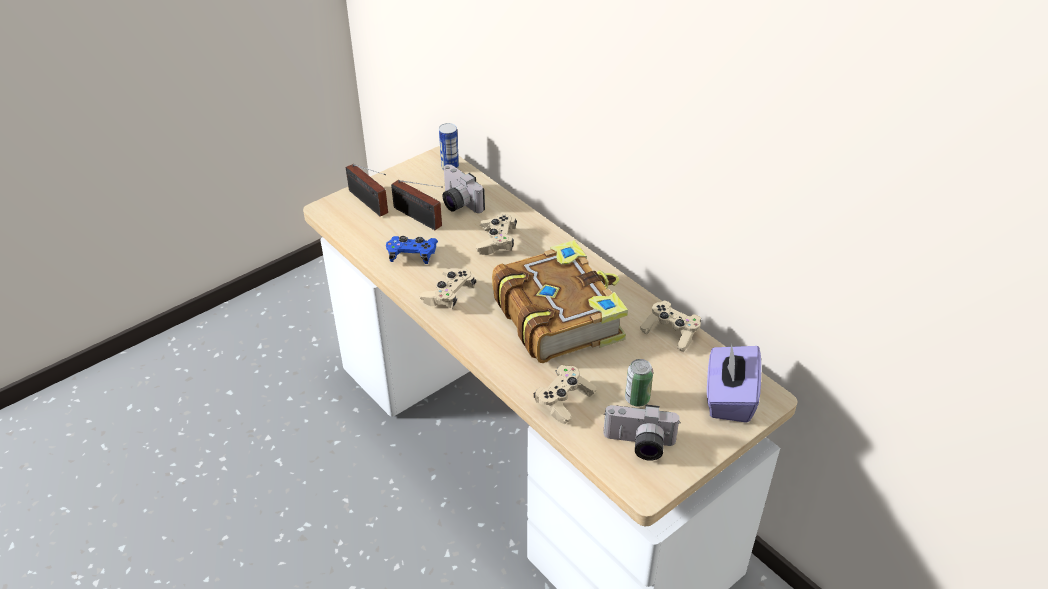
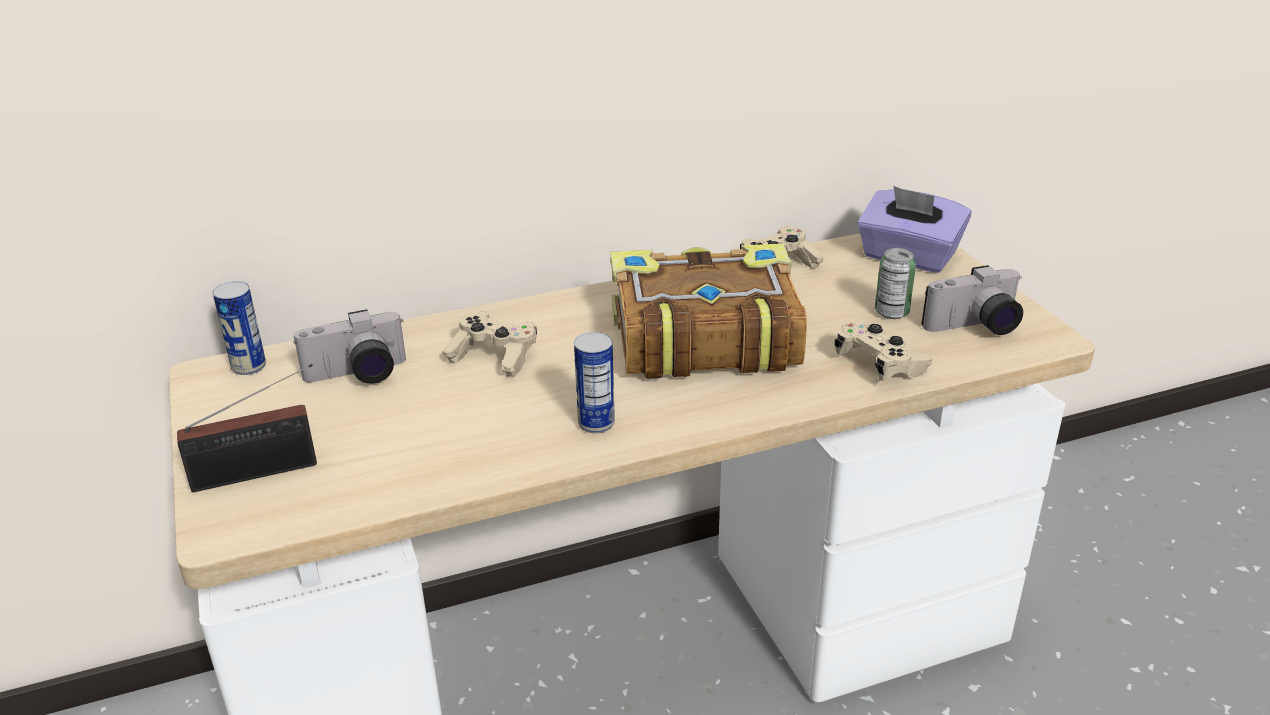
camera: 70 degrees left, 10 degrees down
(412, 255) = (462, 445): blue game controller -> none
(419, 218) = (364, 421): radio -> none
(449, 295) = (596, 423): beige game controller -> can
(638, 445) = (975, 328): camera -> camera turned 45 degrees clockwise

